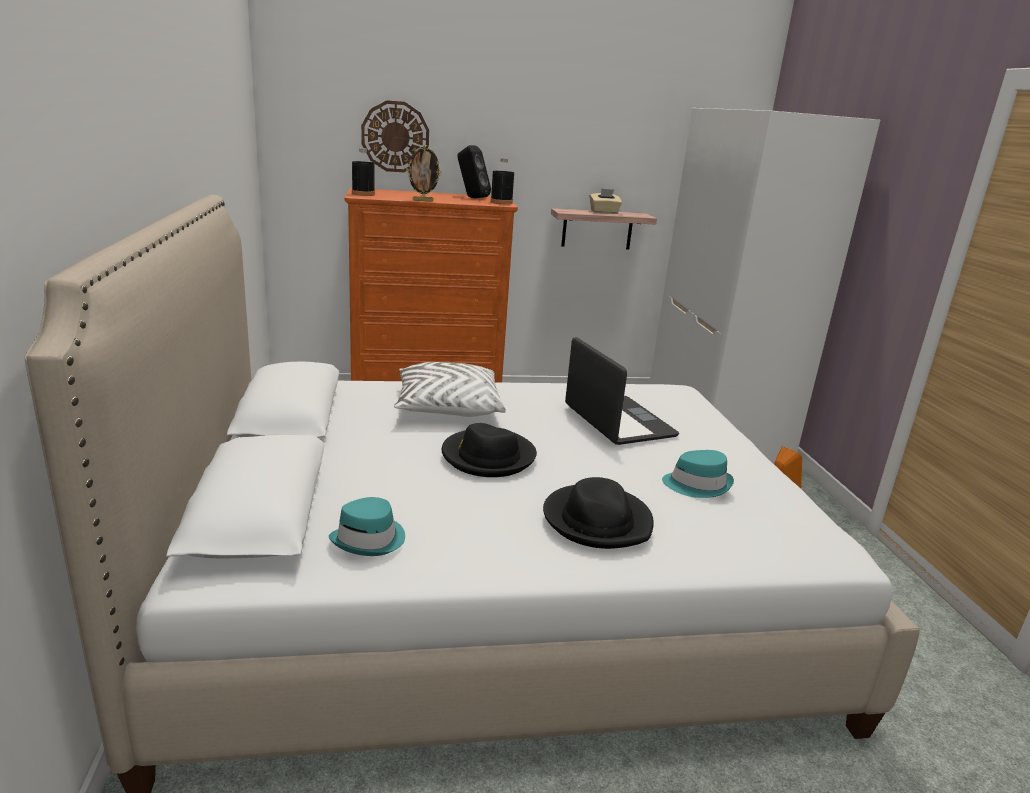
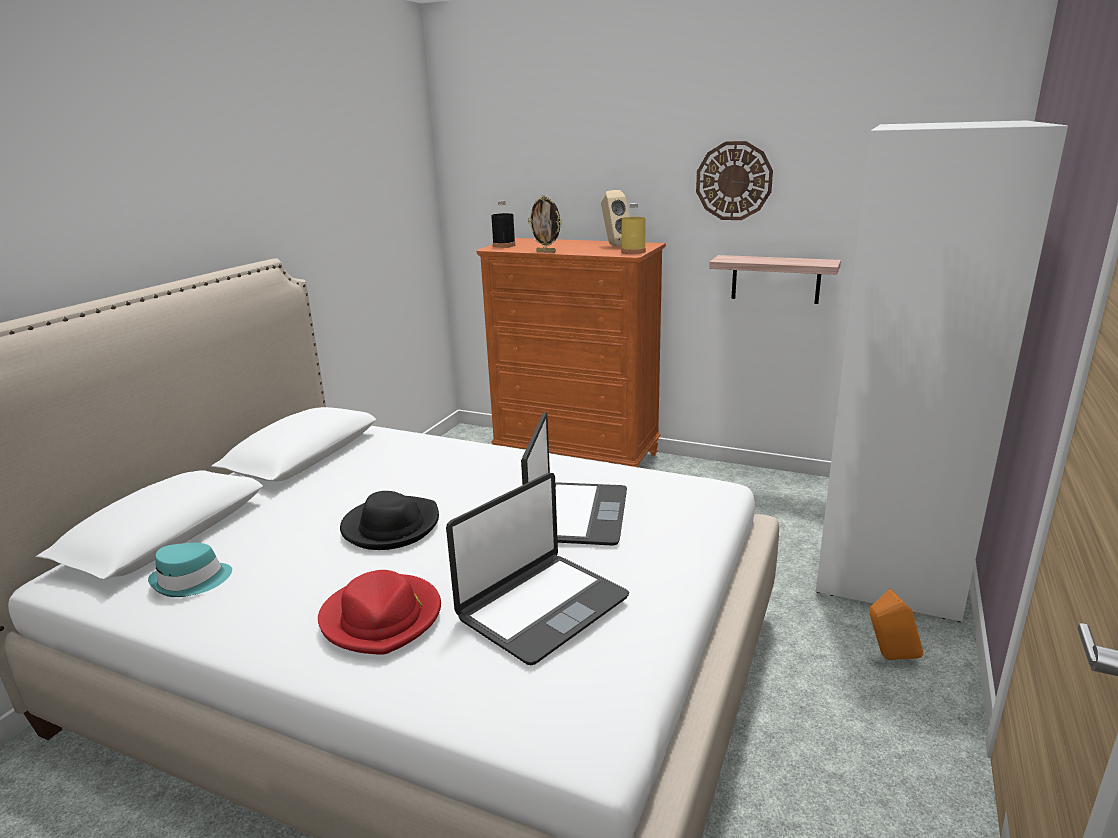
camera: 35 degrees right, 0 degrees up
(395, 137) = (552, 185): wall clock -> wall clock (734, 181)
(447, 407) = (434, 469): white pillow -> none
(471, 197) = (614, 246): black speaker -> beige speaker
(501, 202) = (633, 252): black bottle -> yellow bottle
(597, 520) = (382, 618): black hat -> red hat
(604, 212) = (776, 259): beige tissue box -> none
(697, 484) = (542, 607): turquoise hat -> laptop

